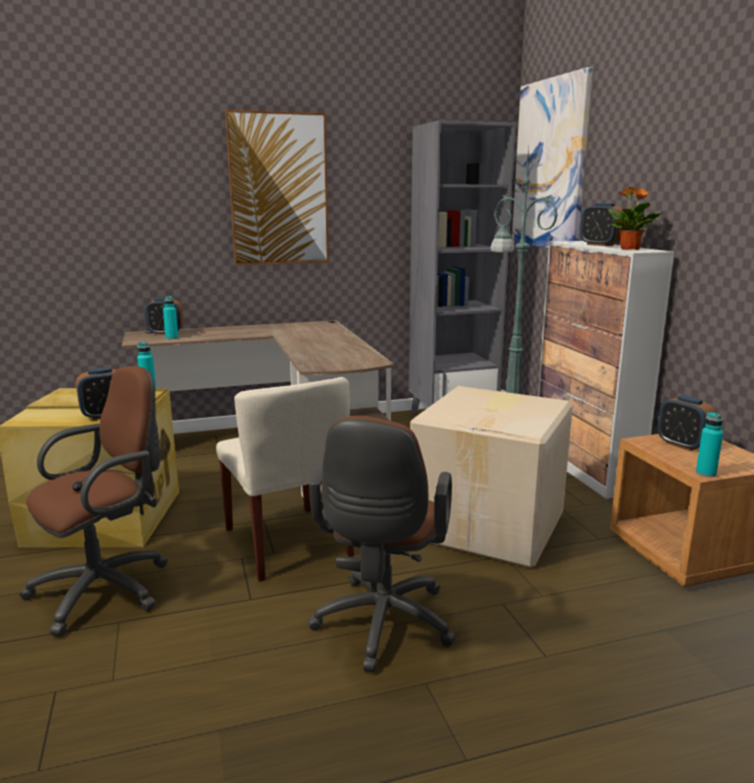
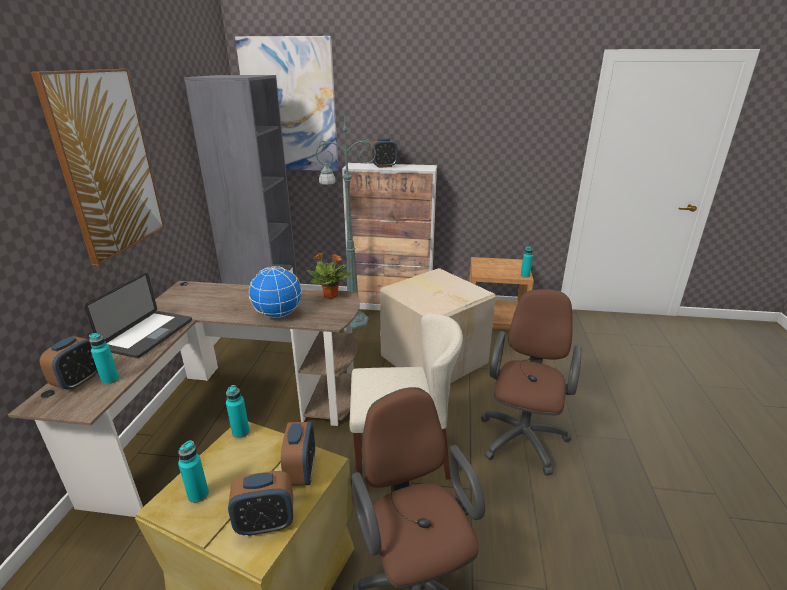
camera: 65 degrees left, 10 degrees up
(76, 395) = (198, 494): none -> turquoise bottle
(238, 332) = (148, 335): none -> laptop
(307, 351) = (278, 314): none -> globe
(381, 627) = (523, 435): brown office chair -> brown office chair turned 105 degrees counterclockwise
(630, 249) = (417, 168): potted plant -> potted plant (331, 296)
(682, 445) = (489, 267): alarm clock -> alarm clock (265, 523)

